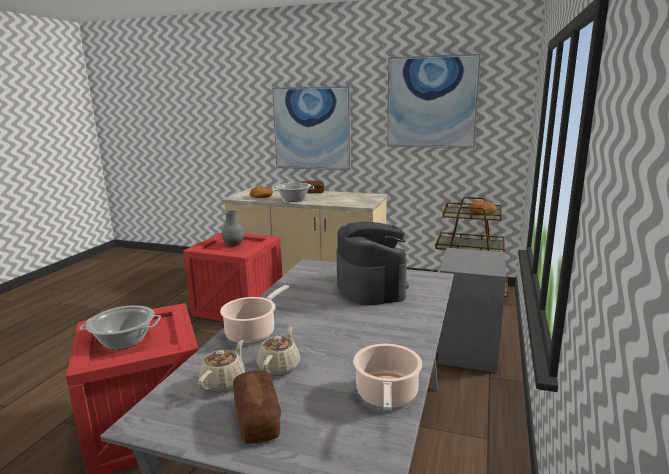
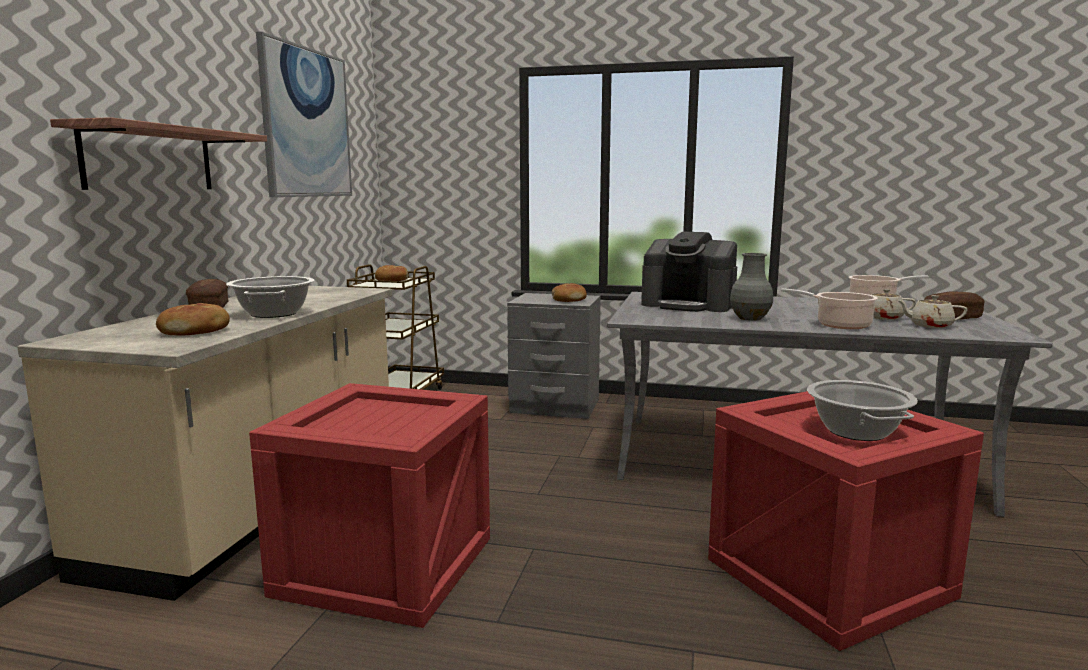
camera: 95 degrees left, 5 degrees down
(234, 244) = (364, 420): grey vase -> grey vase (750, 318)
(312, 128) = (149, 159): picture -> shelf
(370, 287) = (689, 305): coffee machine -> coffee machine turned 135 degrees counterclockwise
(469, 264) = (569, 299): none -> bread

